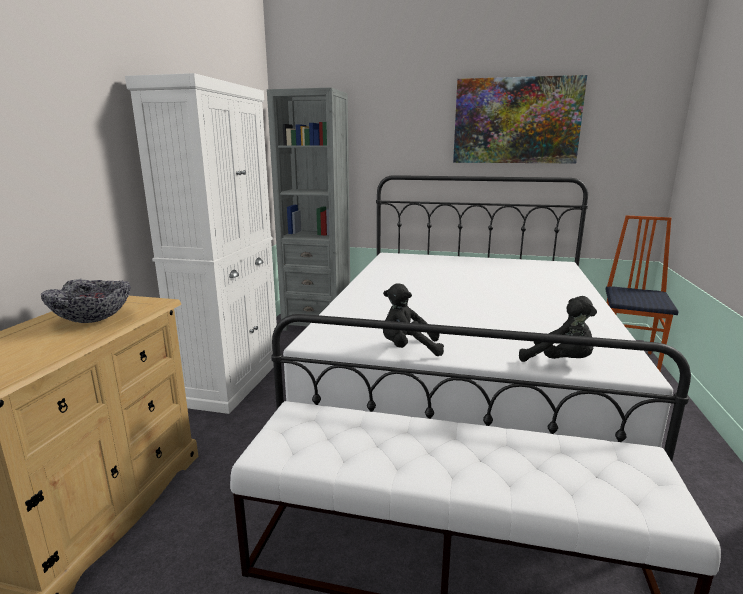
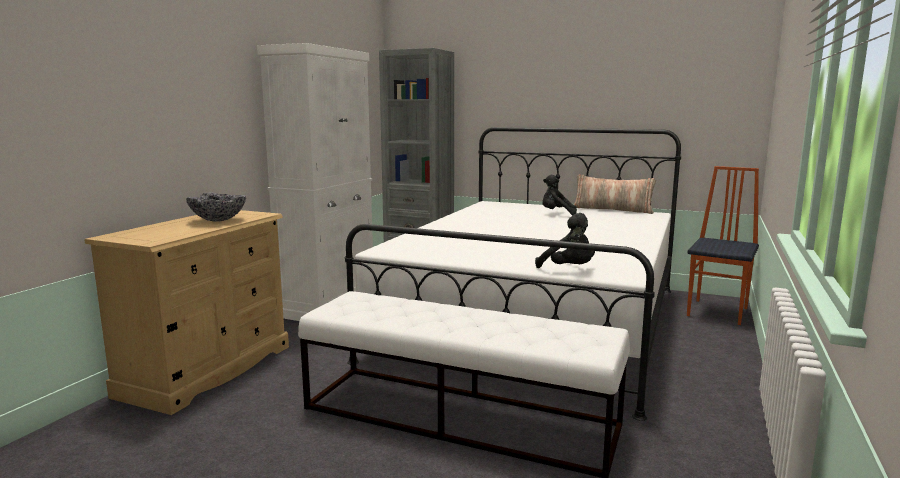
camera: 10 degrees right, 5 degrees down
(408, 349) = (452, 258): black plush toy -> black plush toy (557, 214)
(516, 121) = (610, 75): picture -> none
(518, 260) = (612, 210): none -> pillow

